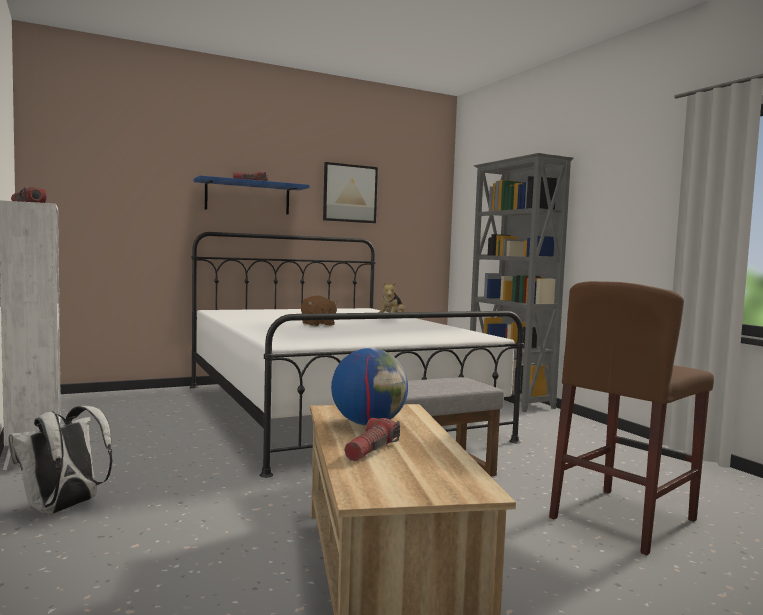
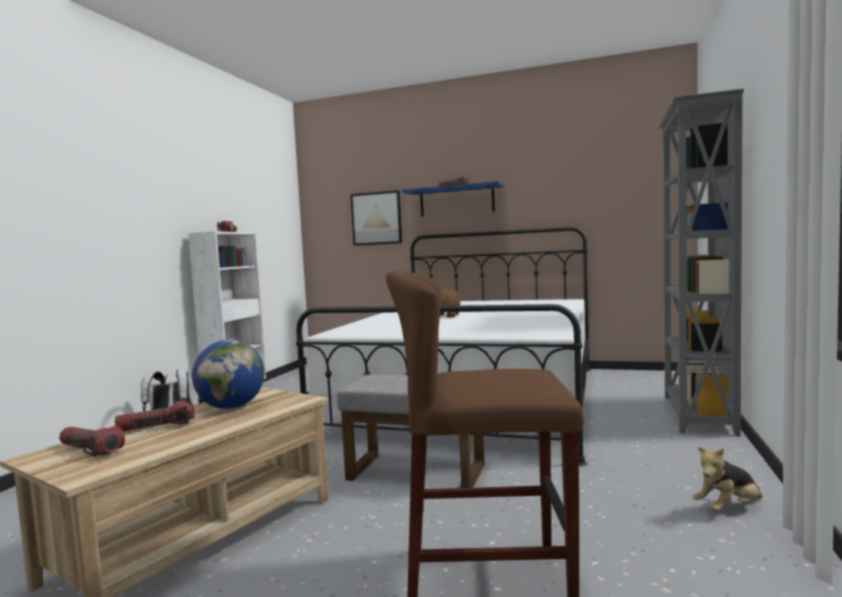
camera: 45 degrees right, 0 degrees up
(350, 193) = (558, 181): picture -> picture (376, 218)
(392, 319) = (544, 311): plush toy -> plush toy (728, 508)
(395, 478) = (90, 450): none -> flashlight

